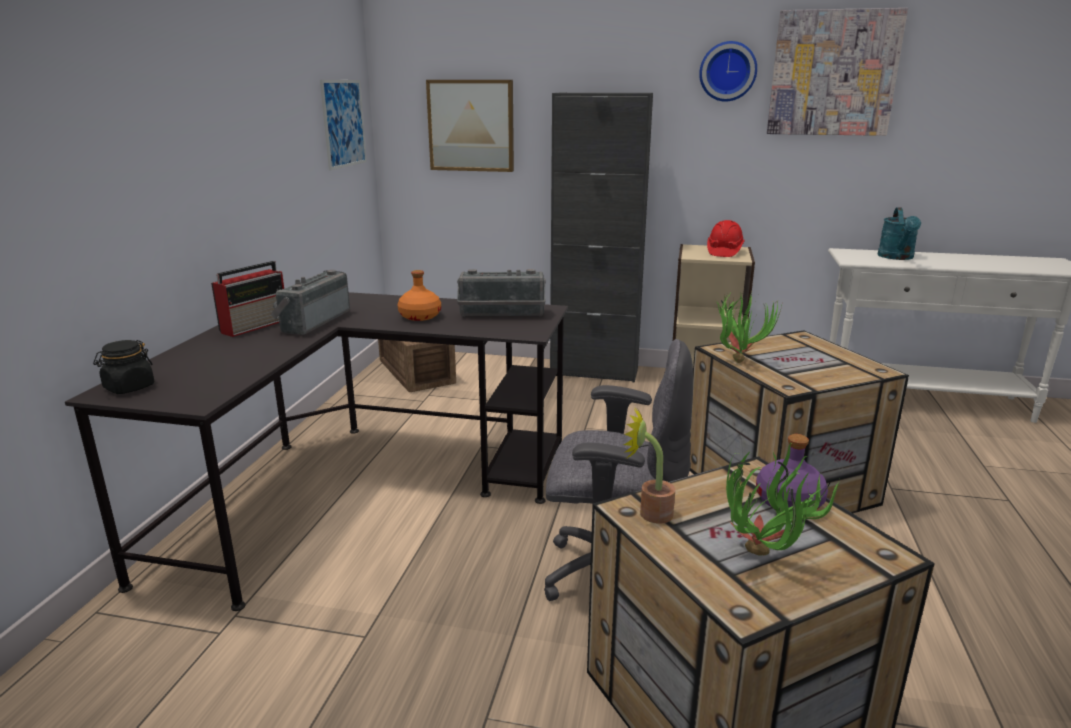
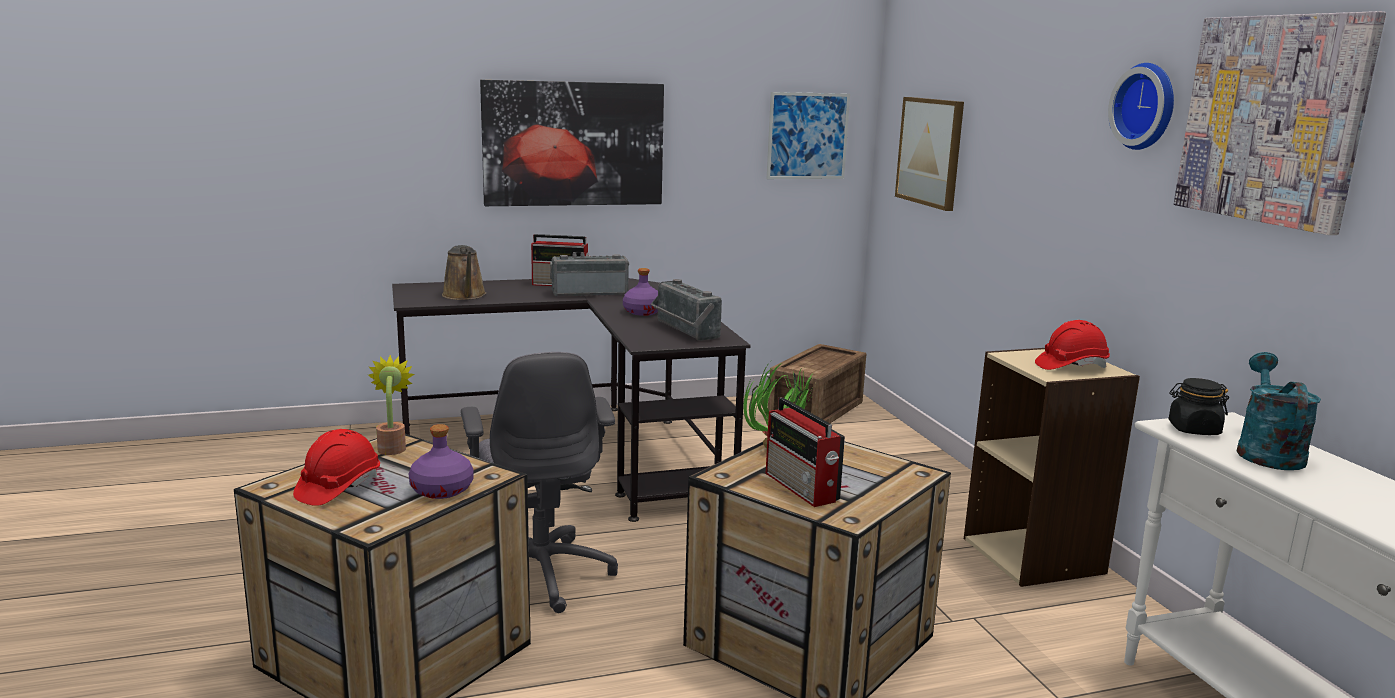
camera: 60 degrees right, 5 degrees down
(129, 387) = (421, 287): black jar -> black jar (1193, 429)
(199, 153) = (573, 144): none -> picture
(220, 371) = (465, 296): none -> brown watering can
(419, 316) = (642, 312): orange bottle -> purple bottle
(594, 372) = (958, 486): black cabinet -> none
(765, 562) = (338, 488): potted plant -> red hard hat
(822, 370) = (802, 488): none -> radio
(897, 257) = (1266, 452): turquoise watering can -> turquoise watering can turned 120 degrees clockwise

